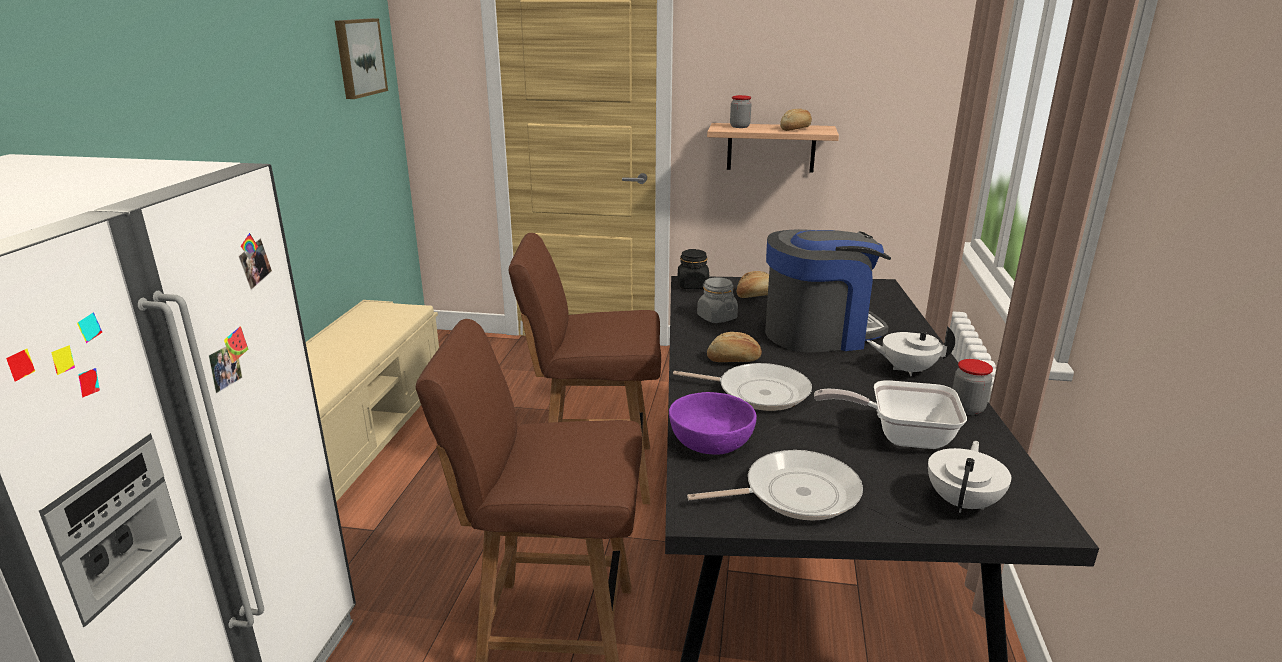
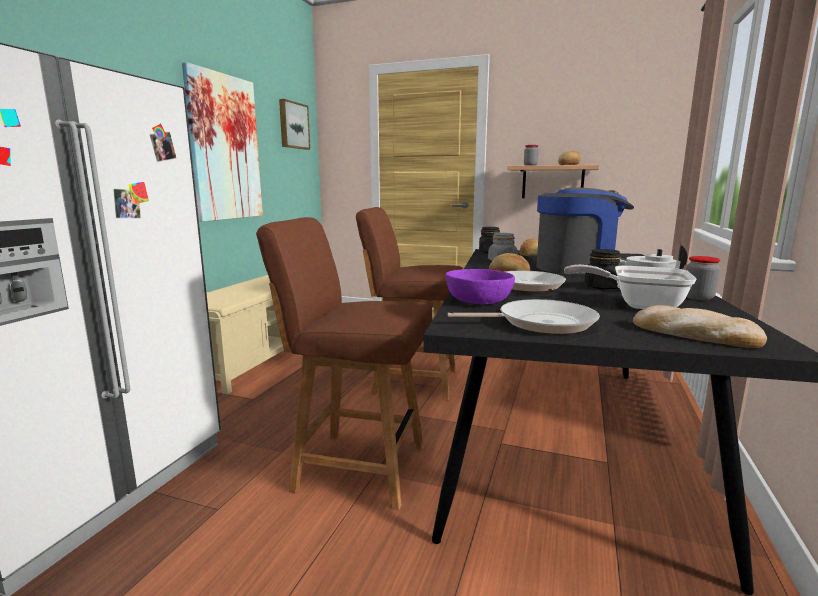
camera: 10 degrees right, 10 degrees down
(266, 133) = (225, 148): none -> picture
(854, 389) = (602, 287): none -> black jar
(963, 502) = (694, 334): white teapot -> bread

